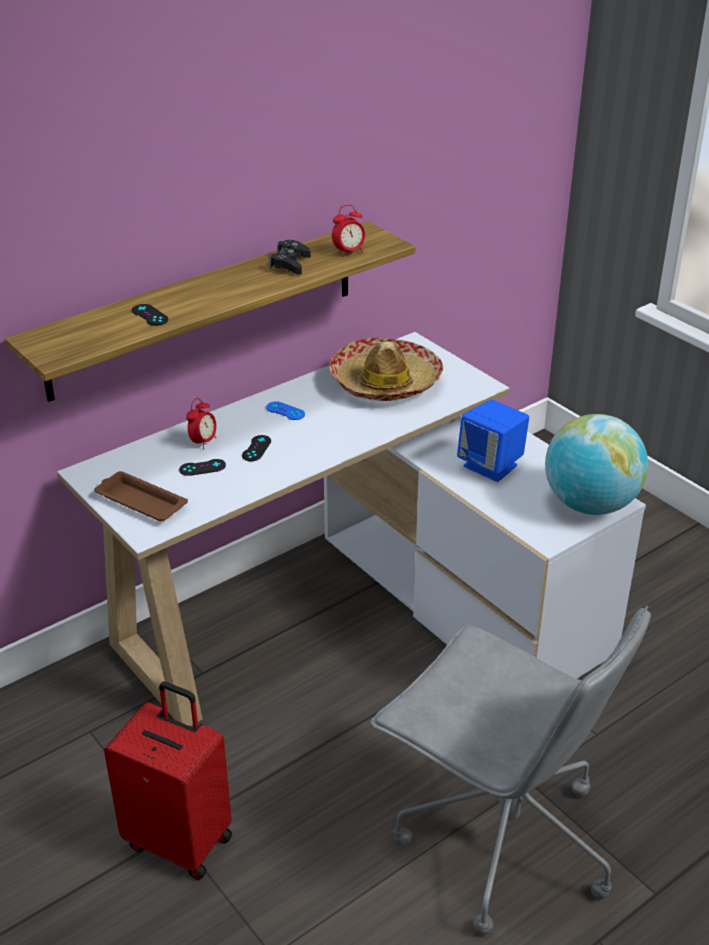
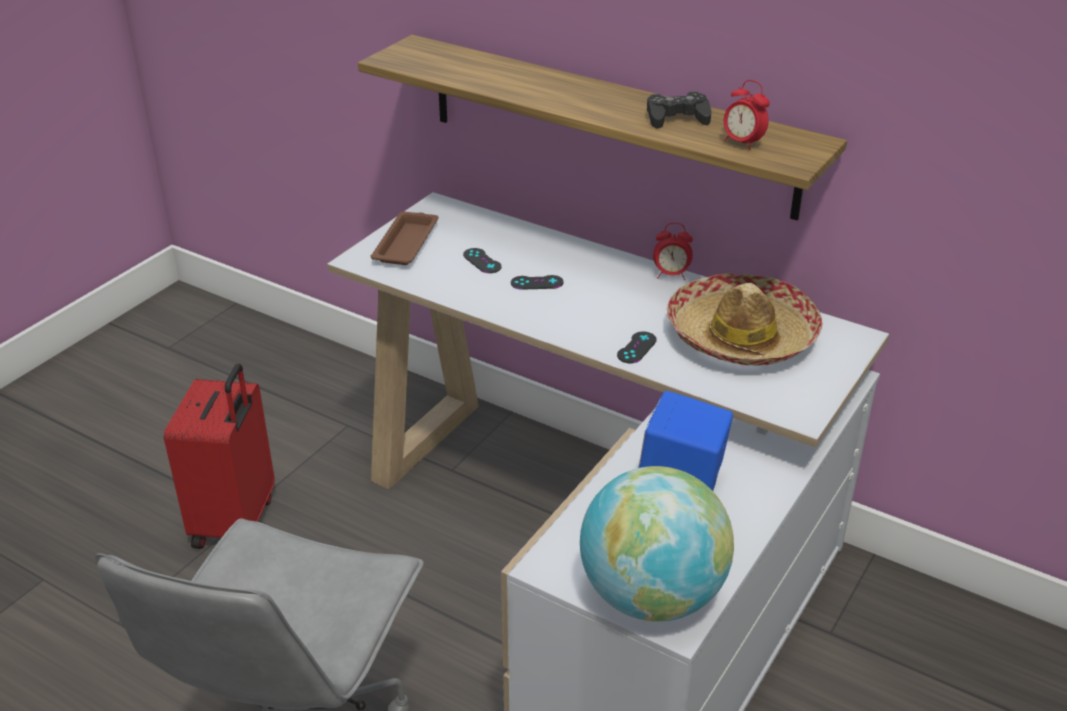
camera: 70 degrees right, 0 degrees up
(150, 315) = (497, 78): black game controller -> black game controller (636, 348)
(203, 442) = (528, 250): alarm clock -> alarm clock (671, 275)
(285, 411) = (622, 283): blue game controller -> none

